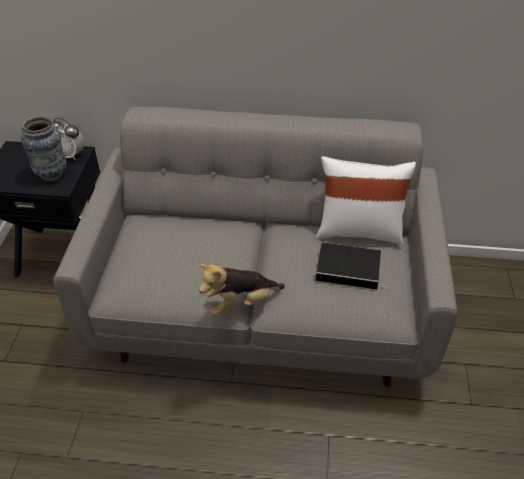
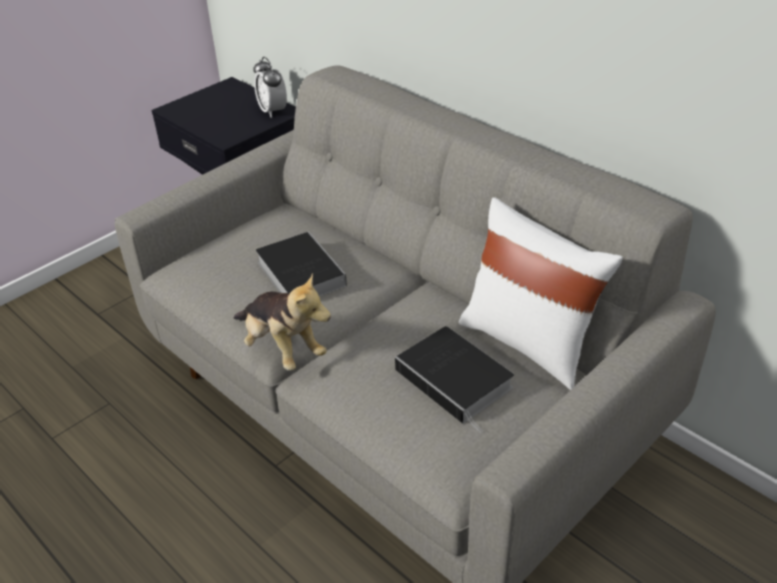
camera: 40 degrees right, 5 degrees down
(52, 174) = (233, 123): vase -> none
(198, 253) = (299, 272): none -> book
(240, 303) = (282, 348): plush toy -> plush toy turned 150 degrees counterclockwise

